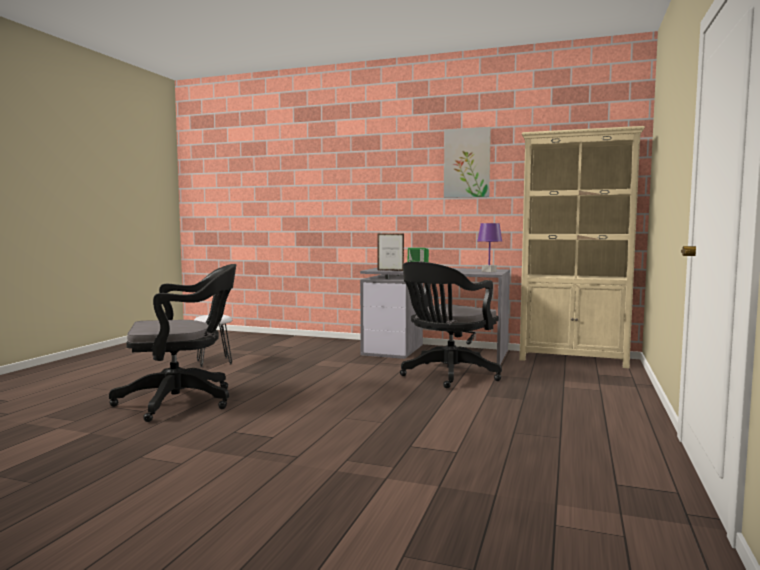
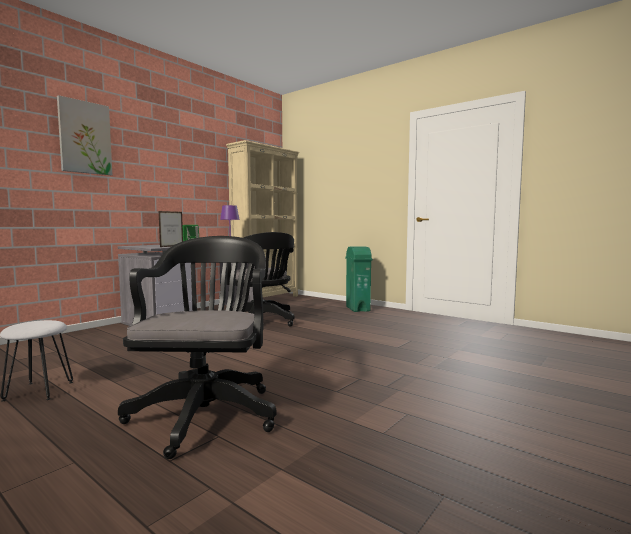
camera: 70 degrees left, 0 degrees up
(467, 163) = (186, 154): picture -> picture (85, 137)
(612, 406) = (358, 308): none -> green trash can

